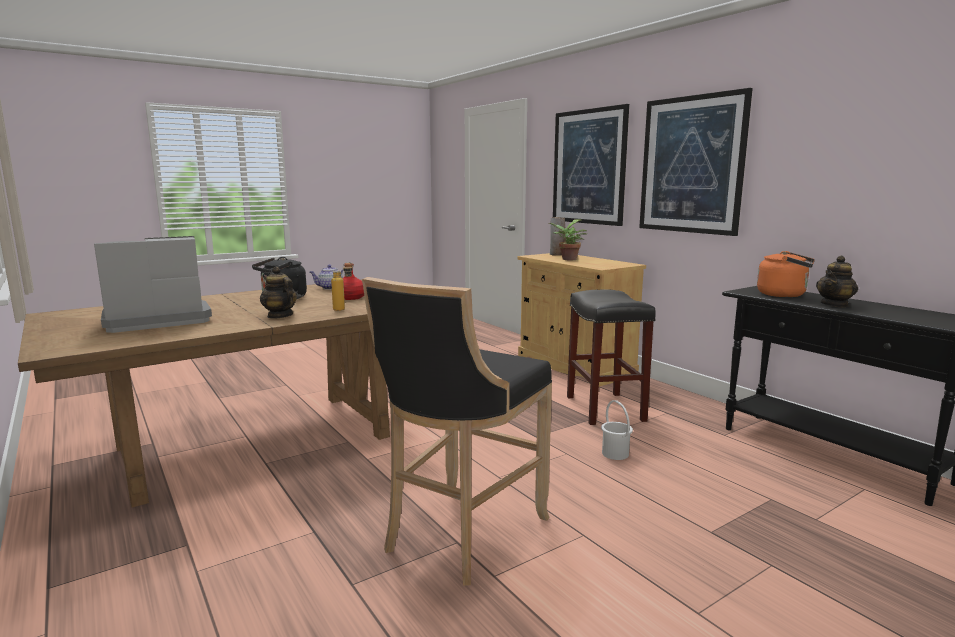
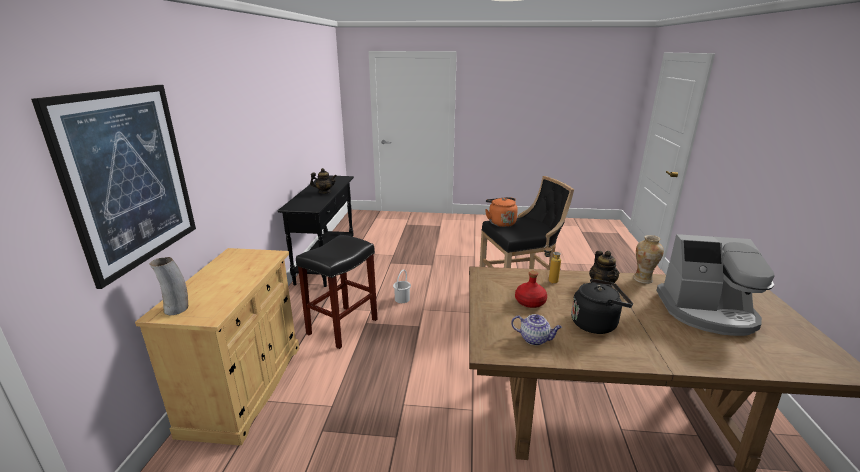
camera: 140 degrees left, 10 degrees up
(223, 329) = (643, 279): none -> vase
(567, 259) = (226, 286): potted plant -> none
(691, 165) = (226, 143): picture -> none
(784, 295) = (310, 201): orange kettle -> orange kettle (500, 223)

